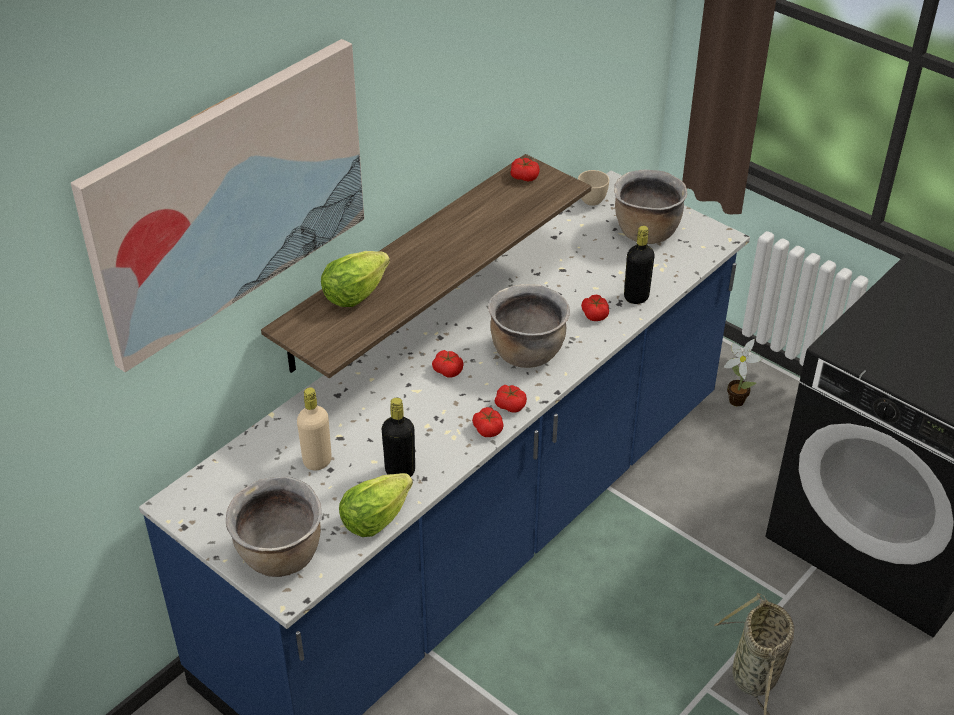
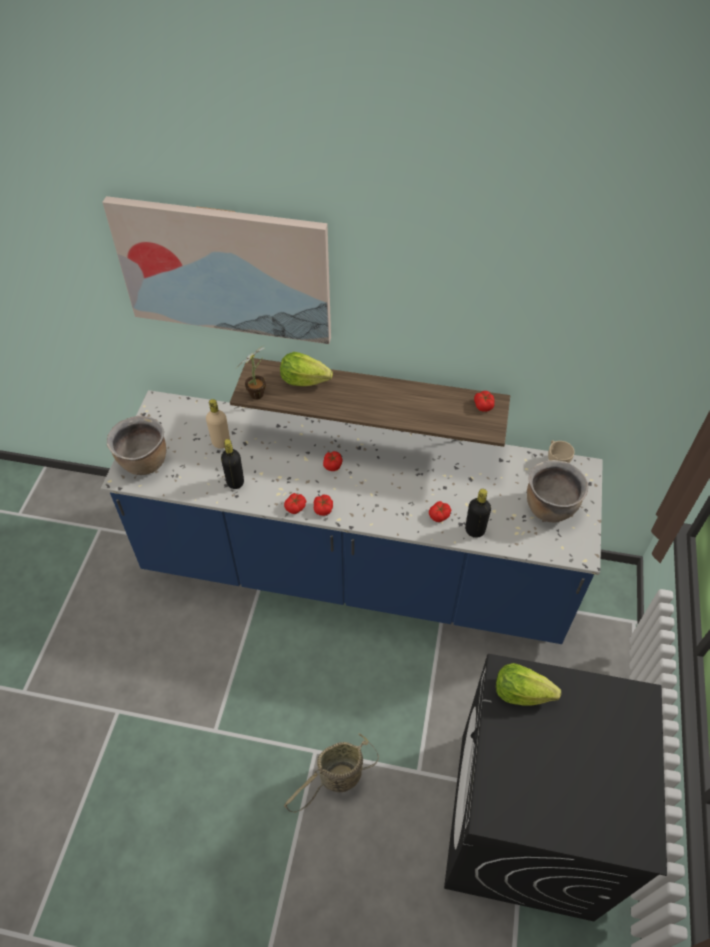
camera: 60 degrees right, 10 degrees up
(374, 519) = (192, 488): lettuce -> lettuce (521, 692)
(526, 352) = (376, 495): brown cooking pot -> none
(735, 399) = (579, 665): potted plant -> potted plant (259, 393)

